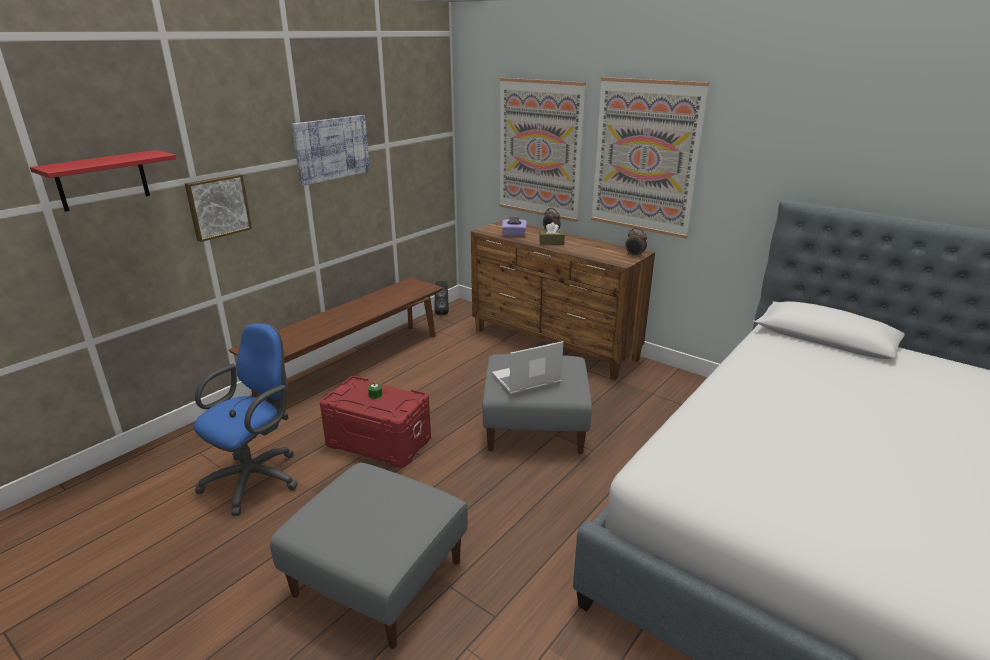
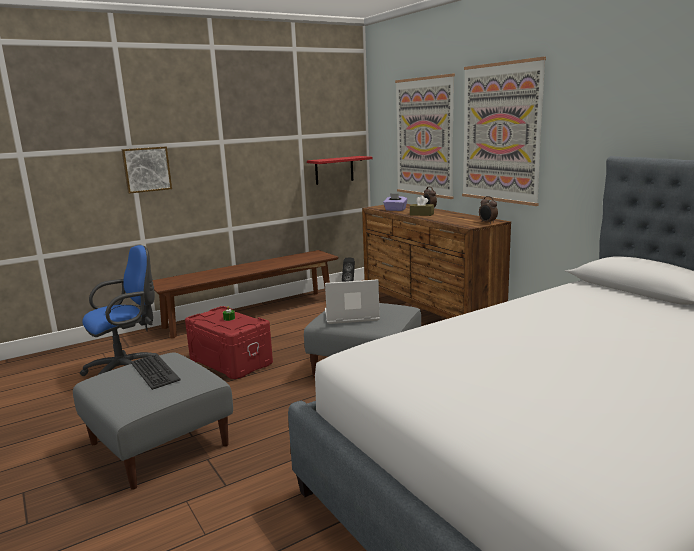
camera: 20 degrees right, 10 degrees down
(102, 180) = (60, 141): red shelf -> red shelf (334, 170)
(331, 148) = (247, 135): picture -> none
(367, 500) = (154, 372): none -> keyboard

